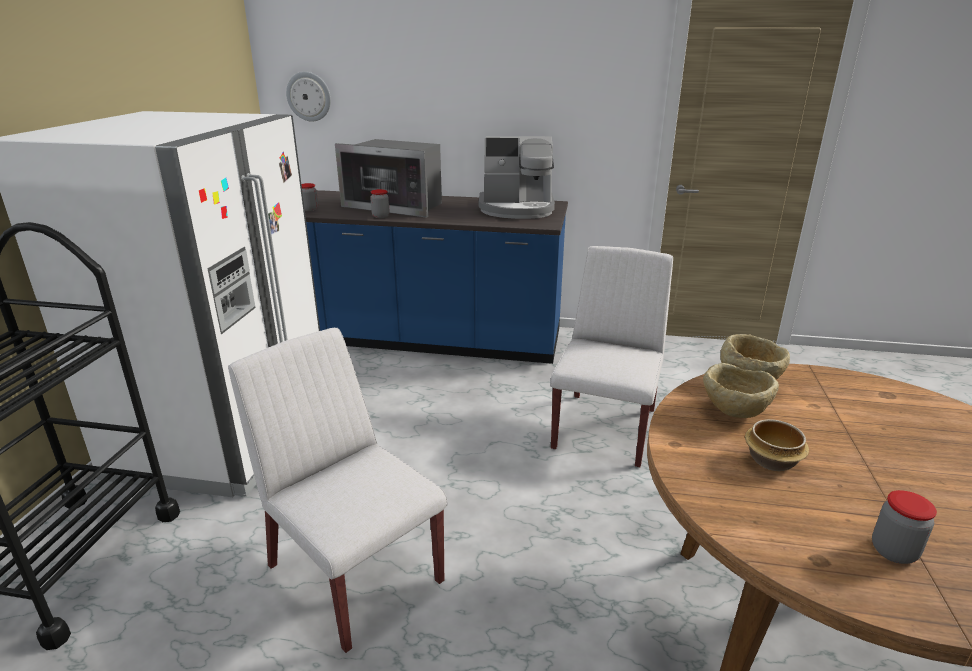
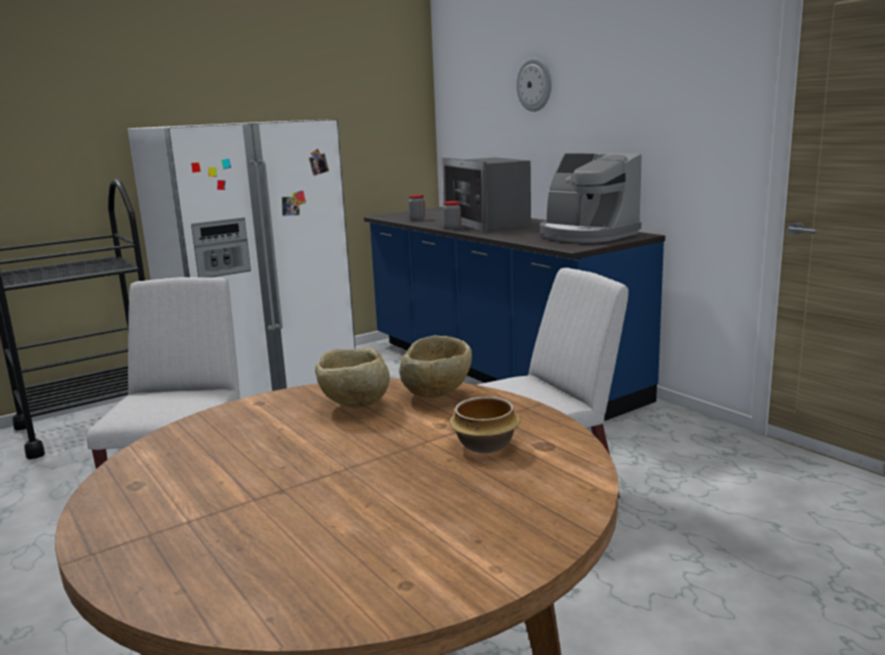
camera: 45 degrees right, 10 degrees down
(309, 96) = (464, 118): wall clock -> wall clock (534, 84)
(772, 461) = (287, 436): bowl -> bowl (487, 445)
(893, 551) = (187, 508): jar -> none

